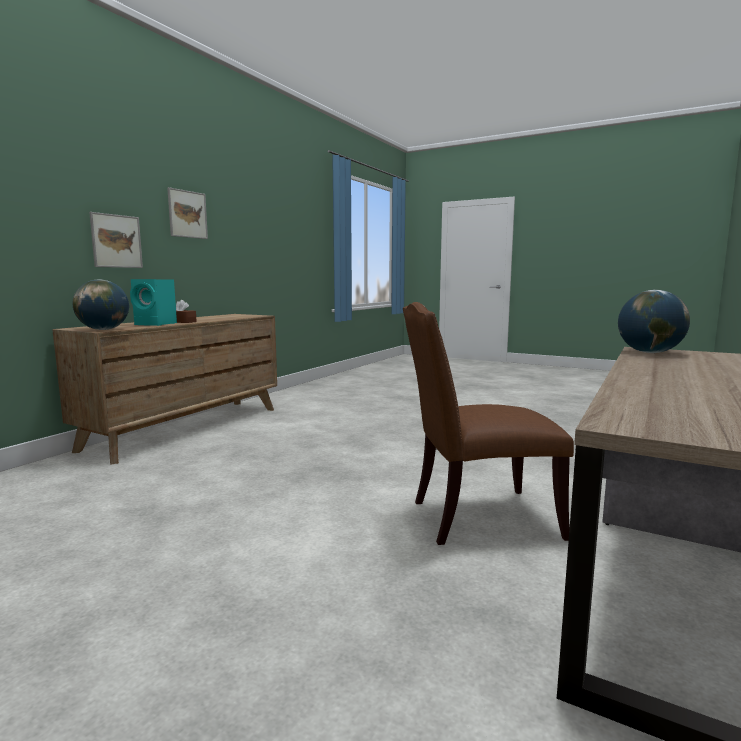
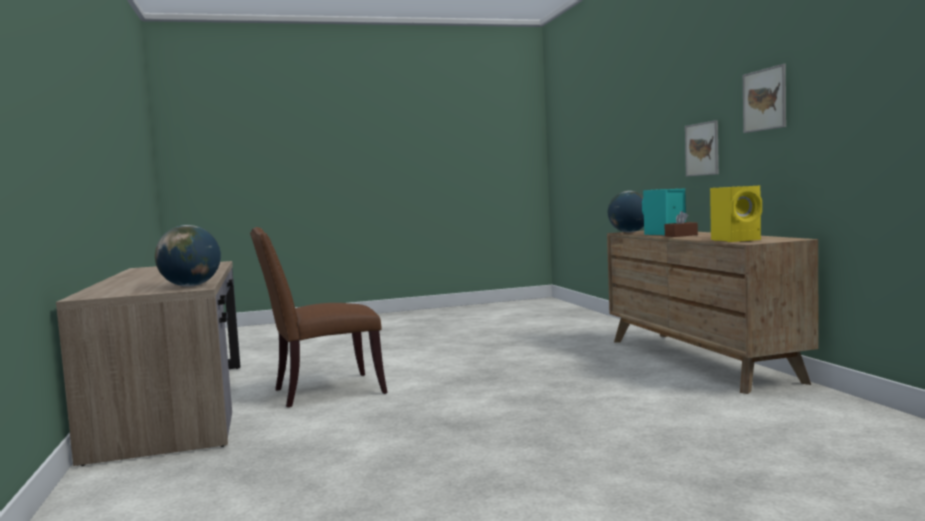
camera: 135 degrees right, 5 degrees down
(240, 316) = (737, 240): none -> yellow speaker
(478, 518) = (323, 391): brown chair -> brown chair turned 150 degrees counterclockwise

